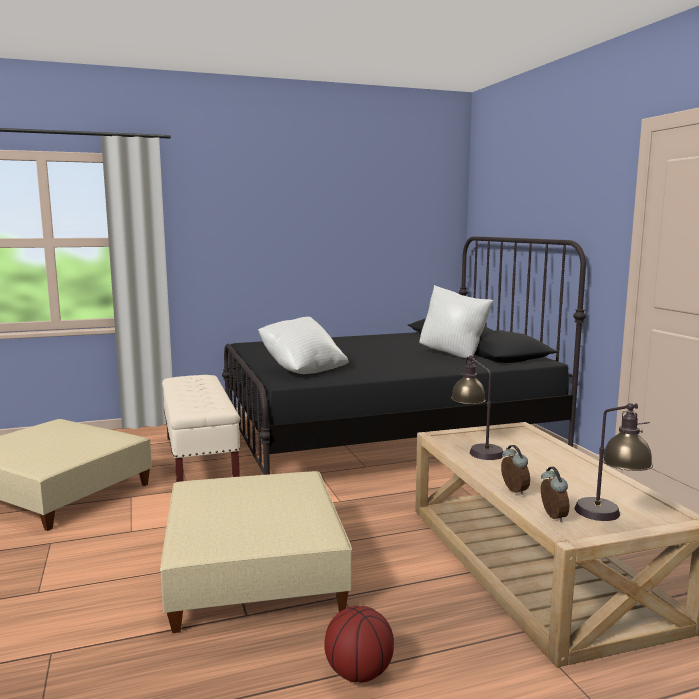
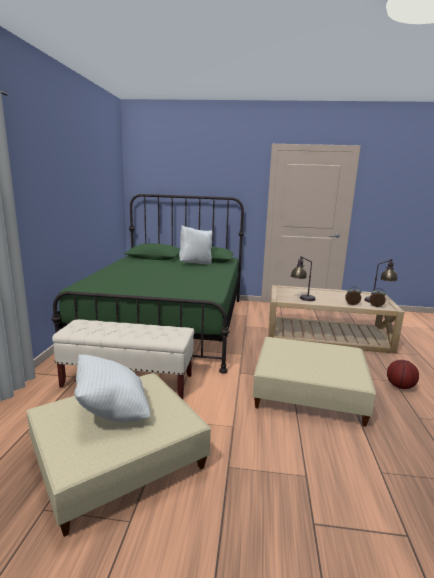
camera: 65 degrees left, 5 degrees up
(303, 370) = (189, 289): white pillow -> white pillow (113, 412)
(385, 439) = (167, 323): black bed -> green bed

